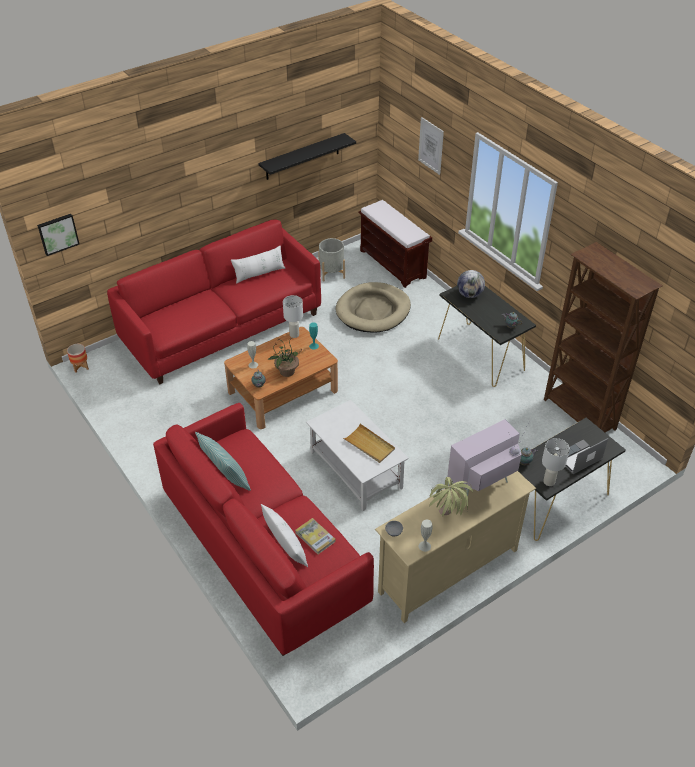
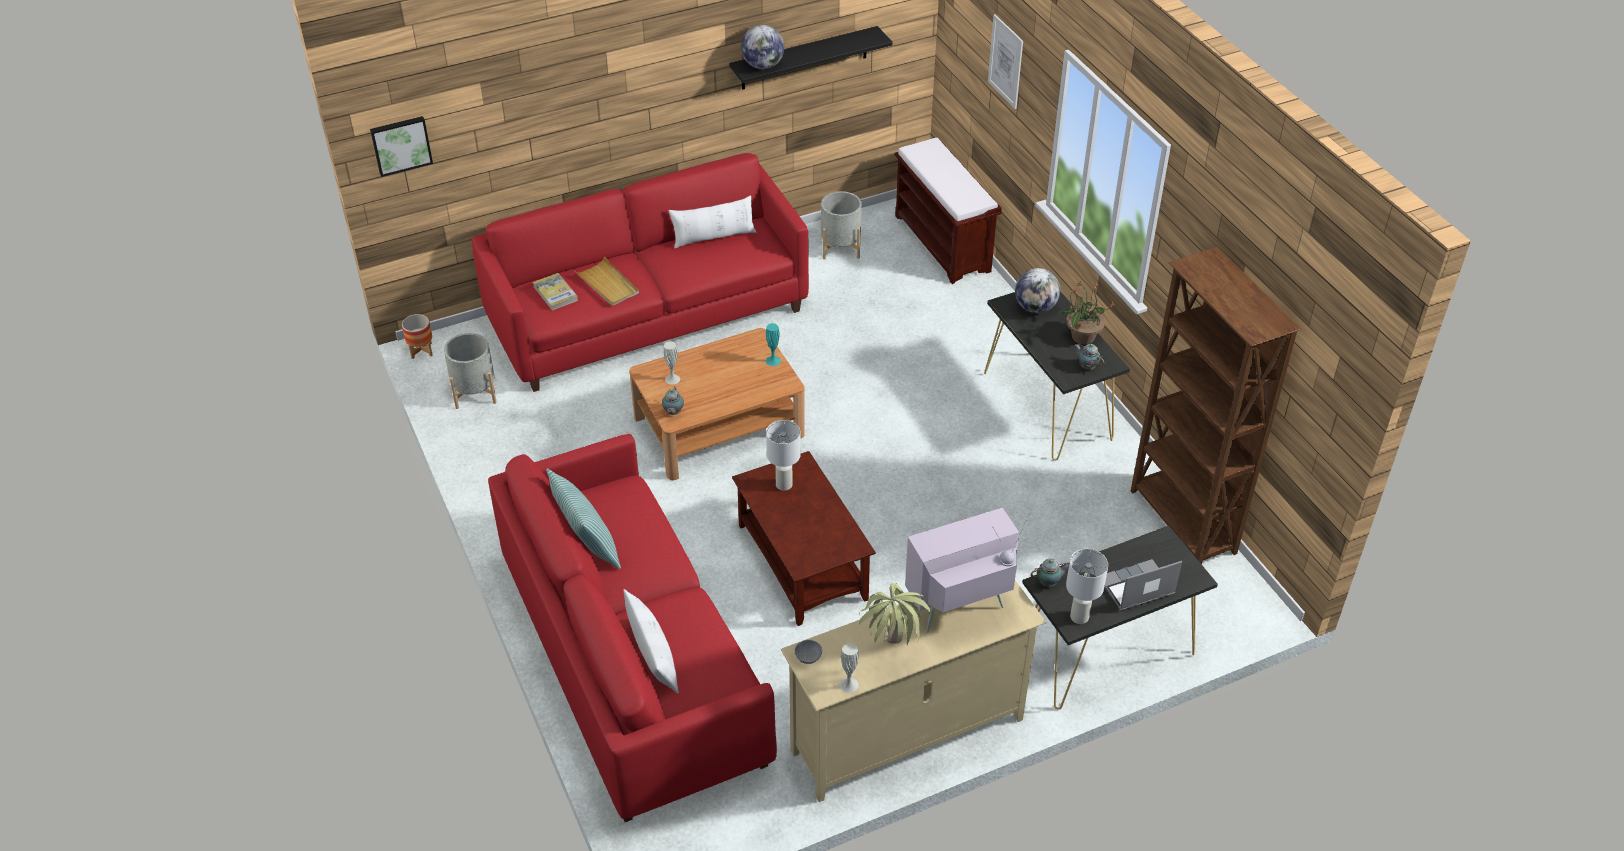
camera: 10 degrees right, 0 degrees up
(121, 389) = (475, 392): none -> grey planter
(280, 162) = (763, 65): none -> globe
(286, 371) = (721, 395): potted plant -> potted plant (1082, 337)
(294, 335) = (746, 339): white table lamp -> white table lamp (783, 485)
(315, 537) = (700, 651): book -> book (555, 293)
(355, 470) = (801, 561): white coffee table -> brown coffee table
(369, 445) = (820, 525): beige tray -> beige tray (608, 284)
(373, 310) = (892, 315): beige dog bed -> none

